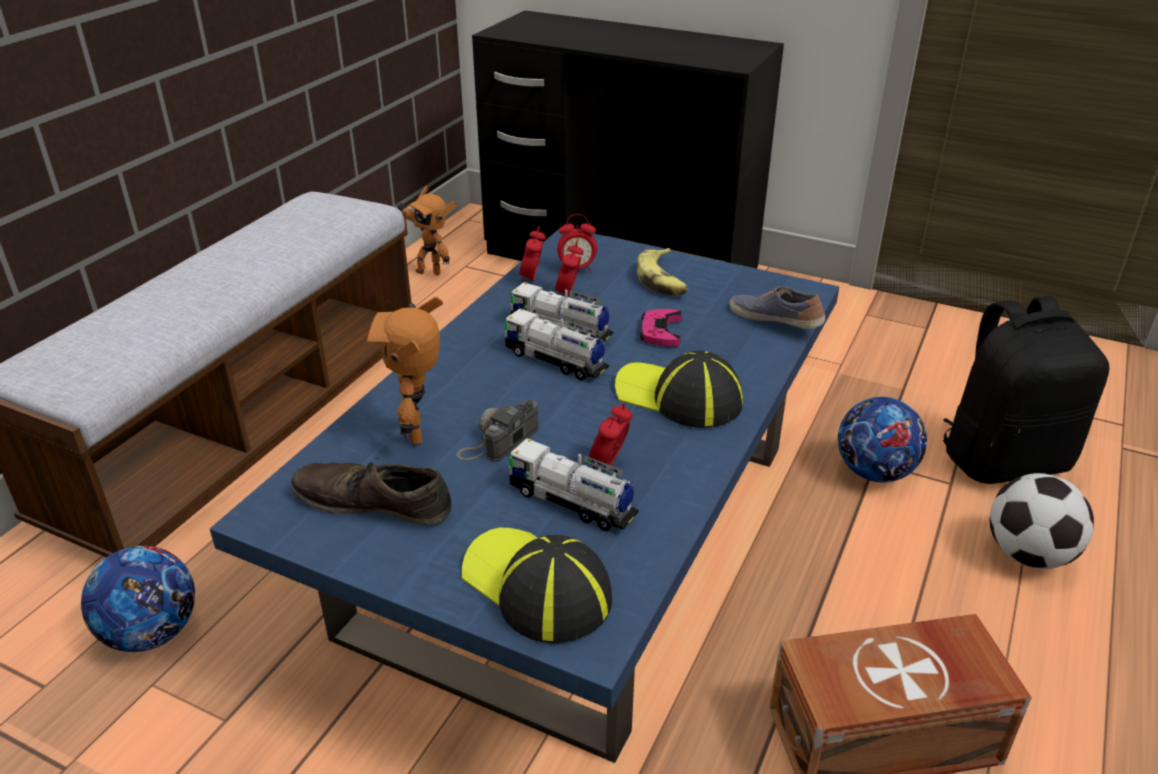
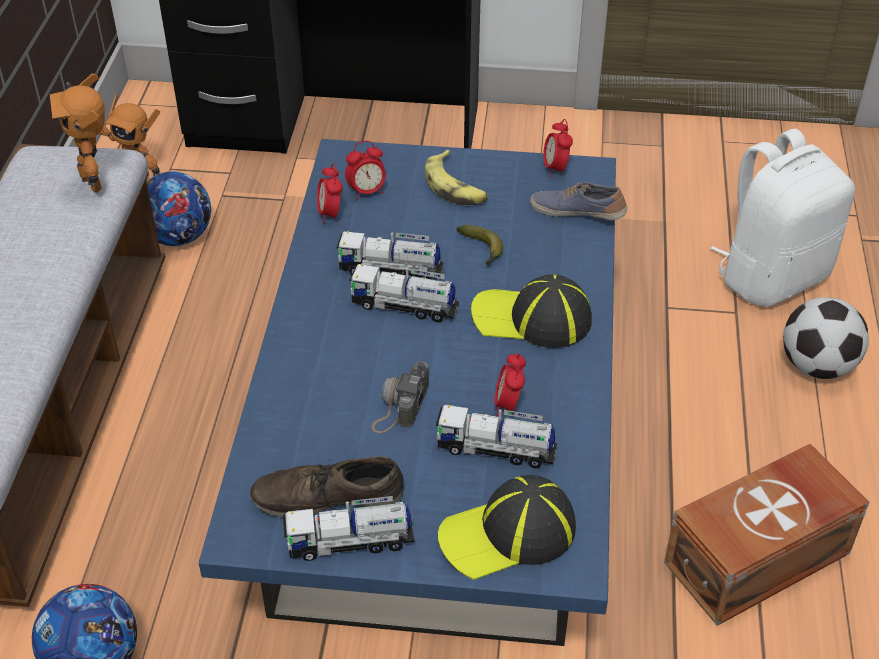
camera: 20 degrees left, 10 degrees up
(366, 550) = (350, 542): none -> toy truck
(420, 432) = (326, 414): toy robot -> toy robot (96, 182)
(536, 587) = (508, 534): cap -> cap turned 45 degrees counterclockwise
(569, 295) = (376, 226): alarm clock -> alarm clock (555, 168)
(660, 332) = (482, 250): pink game controller -> banana
(874, 472) = (669, 318): football -> football (178, 237)
(1003, 459) = (771, 276): black backpack -> white backpack

